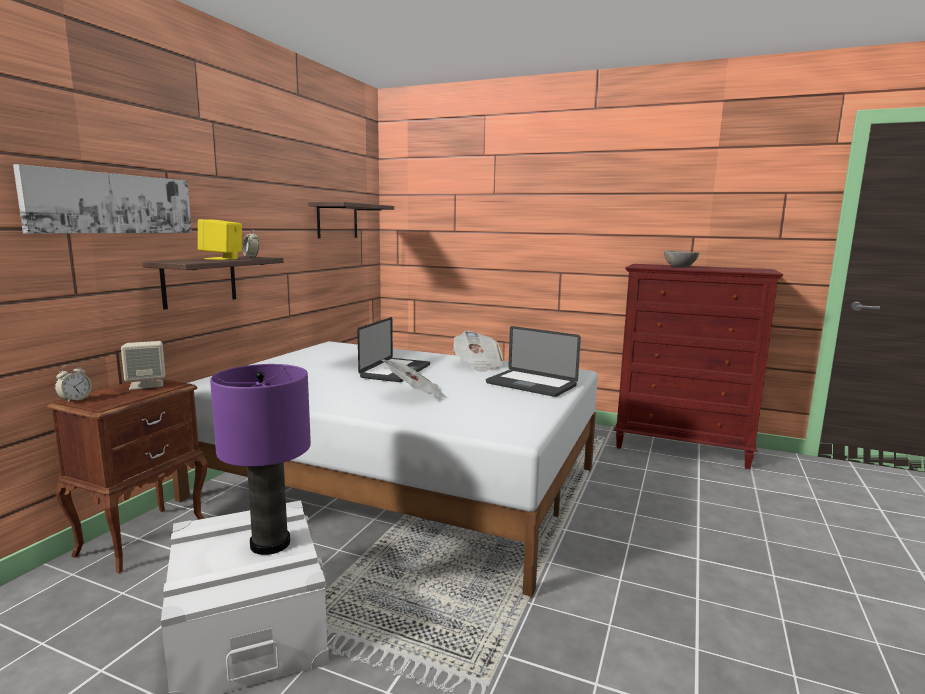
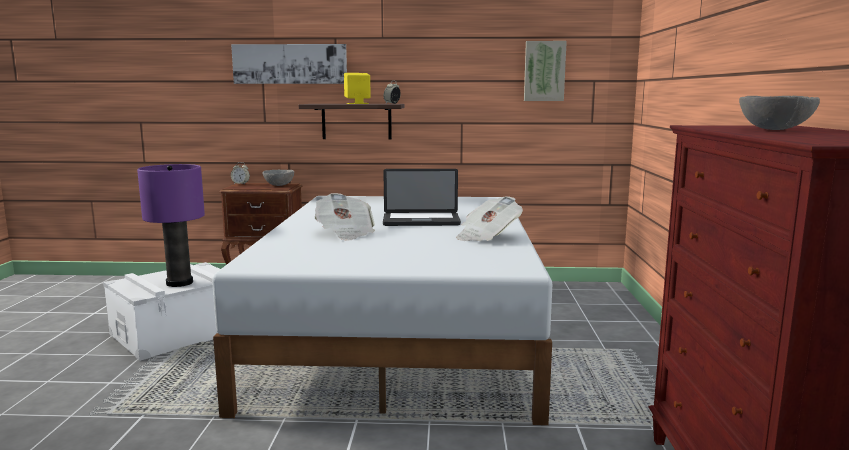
camera: 70 degrees right, 0 degrees up
(147, 384) = (279, 185): beige speaker -> grey bowl
(337, 221) = (544, 71): shelf -> picture
(531, 384) = (429, 258): laptop -> none

